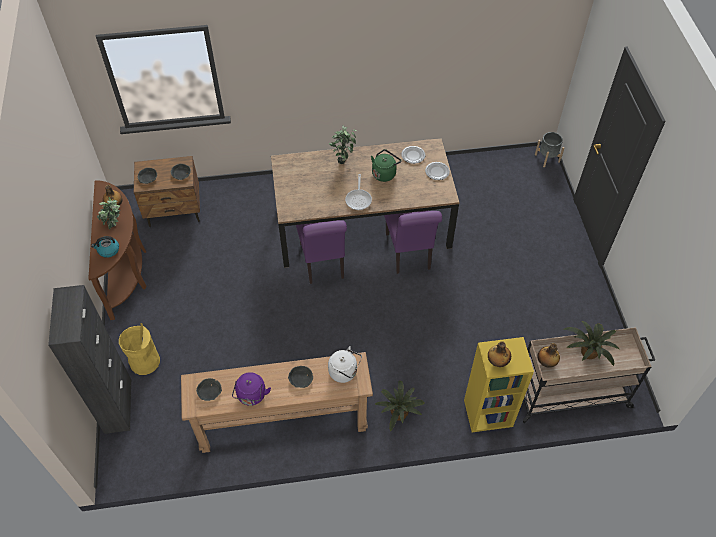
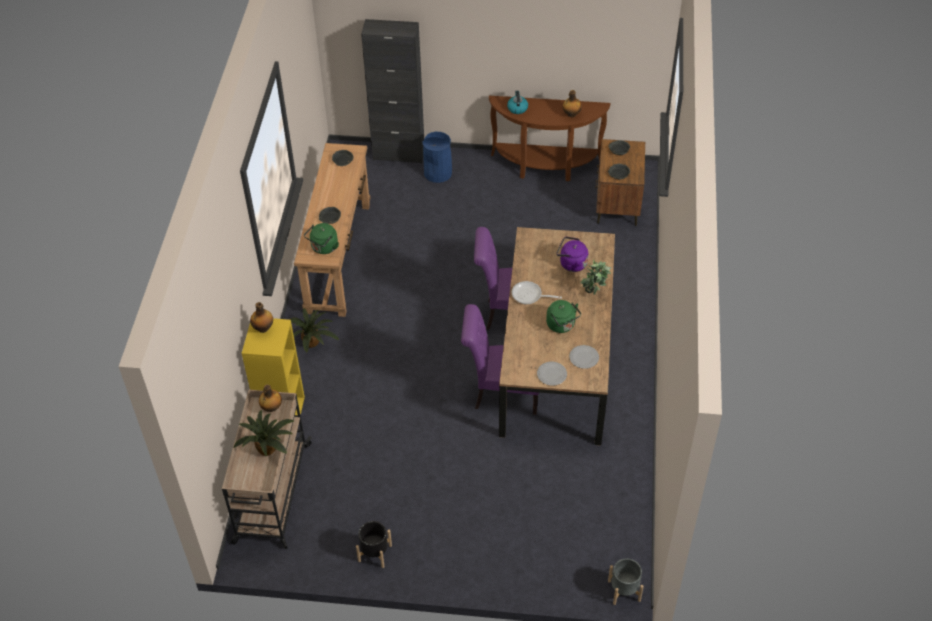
camera: 105 degrees right, 5 degrees down
(115, 227) = (544, 113): potted plant -> none
(145, 361) = (437, 173): yellow trash can -> blue trash can
(251, 396) = (326, 185): purple kettle -> purple kettle (571, 264)
(345, 372) = (323, 248): white kettle -> green kettle
(589, 304) = (375, 553): none -> black planter

